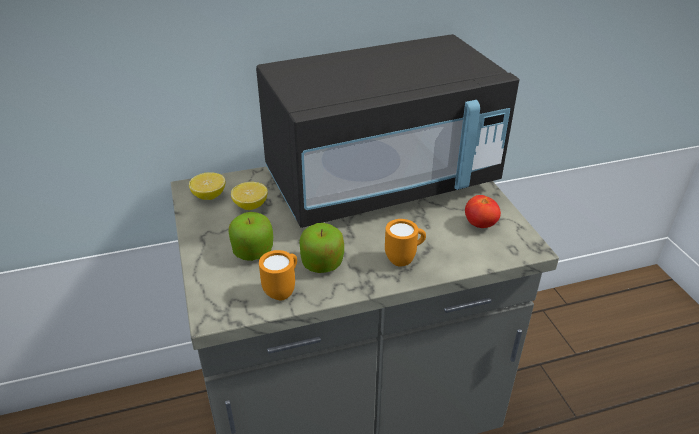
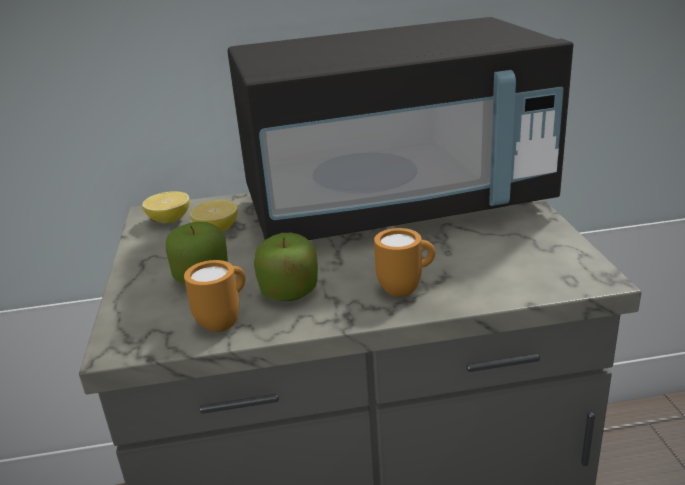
camera: 10 degrees right, 10 degrees down
(480, 225) = (524, 251): tomato -> none

